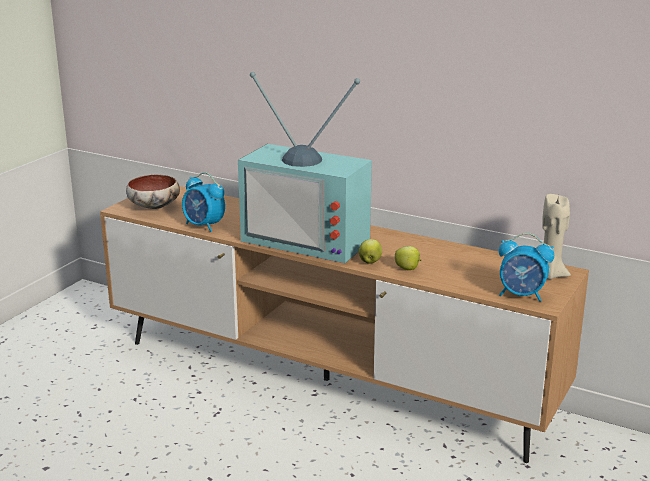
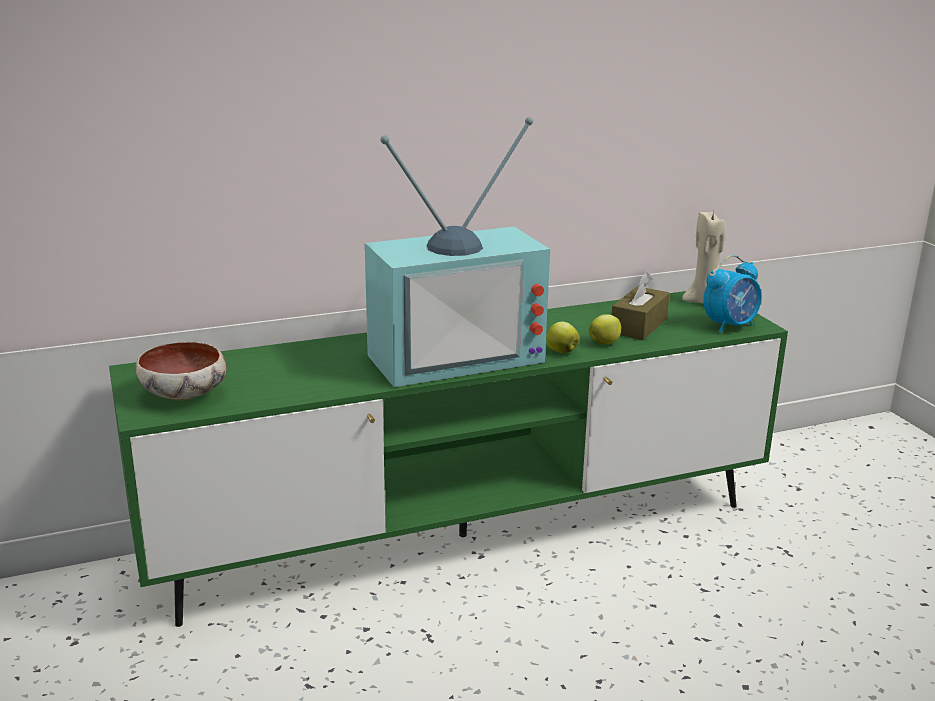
camera: 50 degrees left, 0 degrees up
(204, 226) = (309, 390): alarm clock -> none
(326, 379) = (463, 535): brown tv stand -> green tv stand
(459, 269) = (638, 326): none -> brown tissue box

